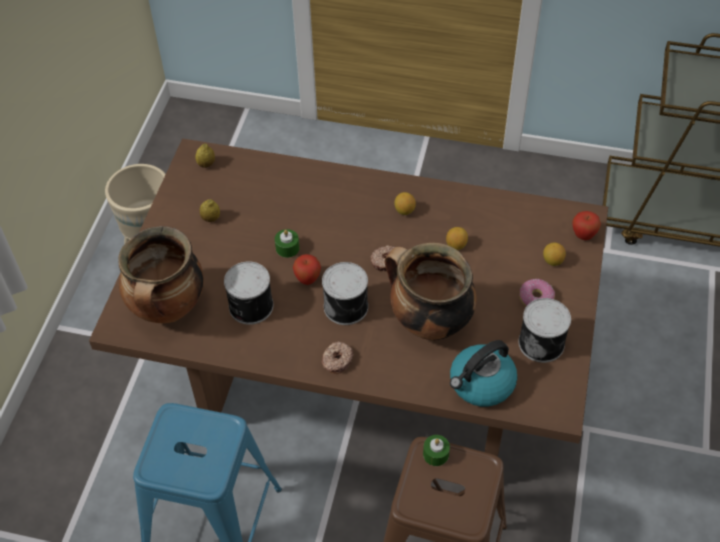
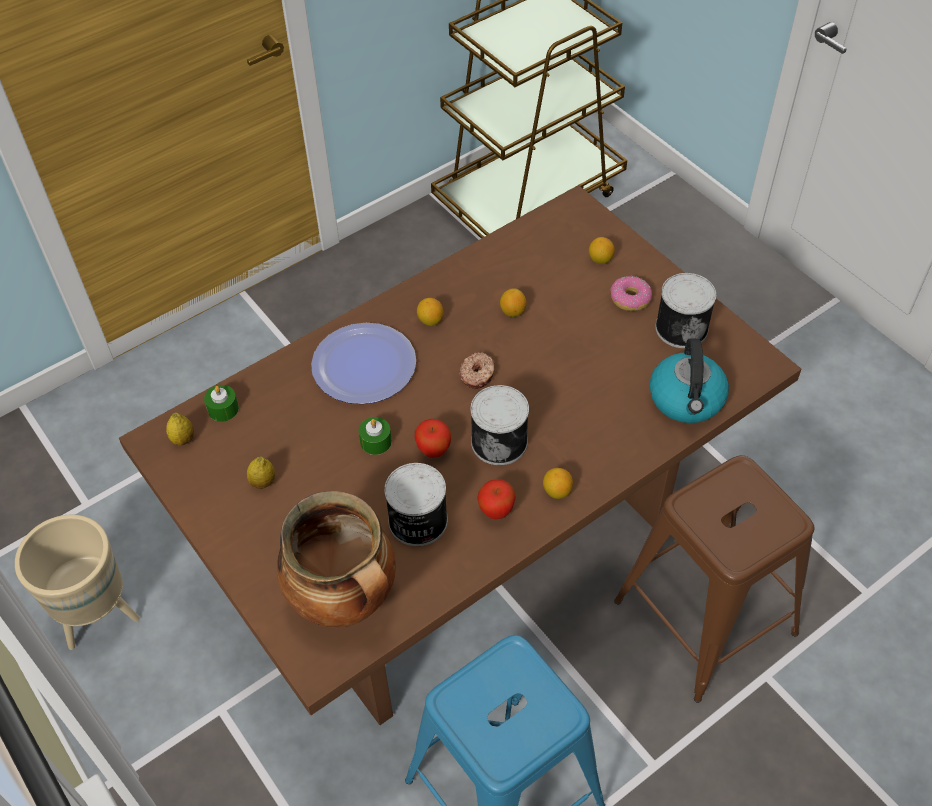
camera: 50 degrees left, 0 degrees up
(337, 204) = (364, 365): none -> plate
(337, 360) = (557, 491): donut -> lemon
(428, 323) = (582, 391): cooking pot -> none
(436, 454) = (697, 499): green candle -> green candle (223, 409)
(583, 235) = (594, 221): apple -> apple (496, 511)

